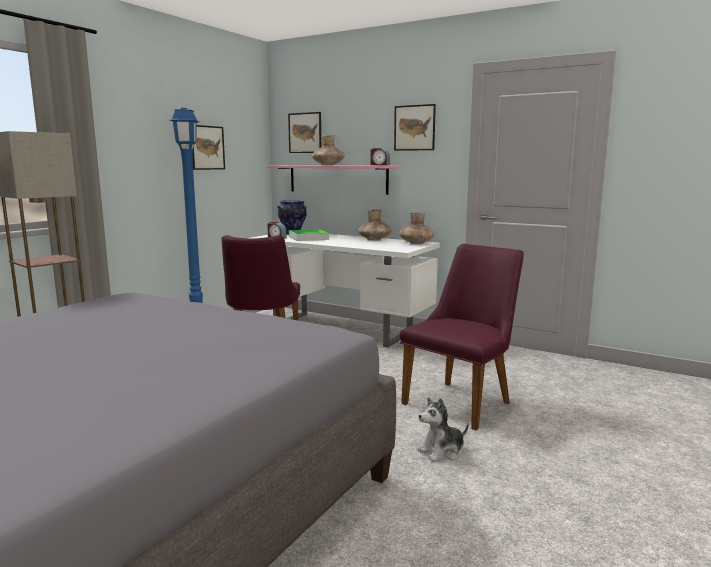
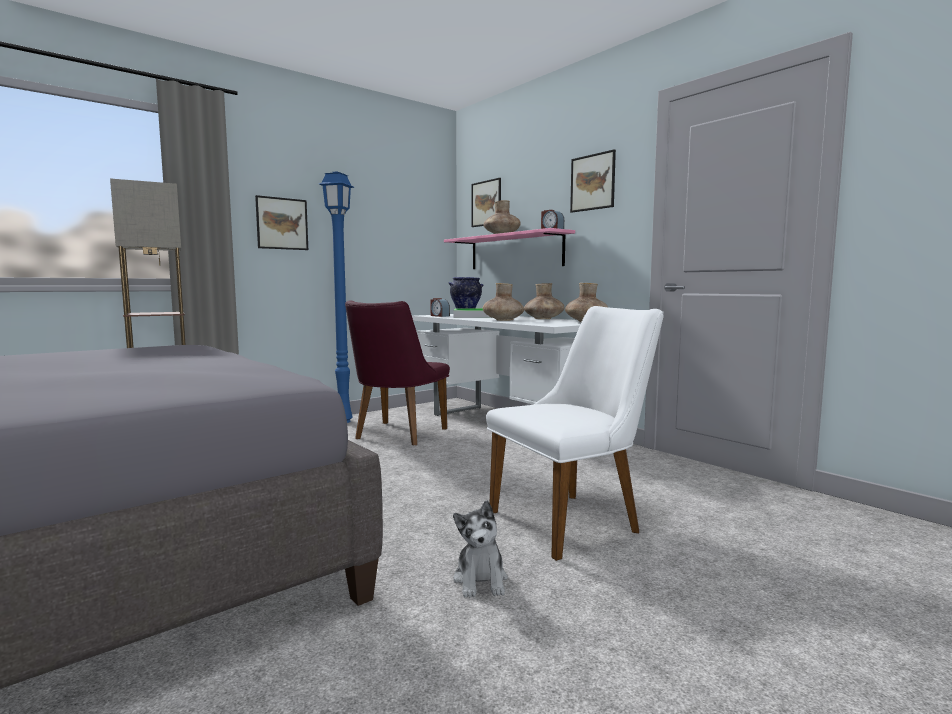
camera: 20 degrees right, 5 degrees down
(207, 147) = (373, 218): picture -> picture (282, 223)
(348, 243) = (503, 320): none -> brown vase
(442, 451) = (481, 580): plush toy -> plush toy turned 90 degrees counterclockwise
(463, 400) = (575, 520): purple chair -> white chair

